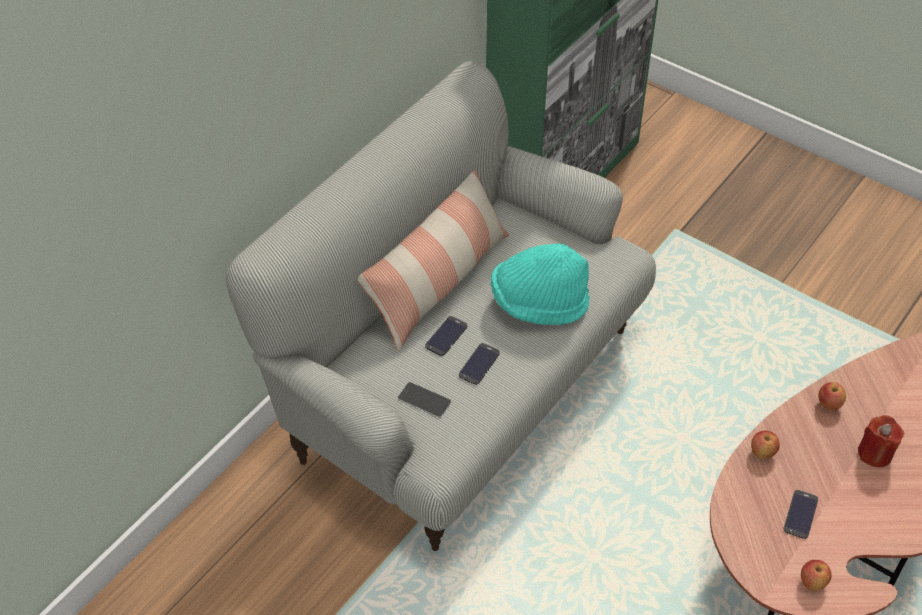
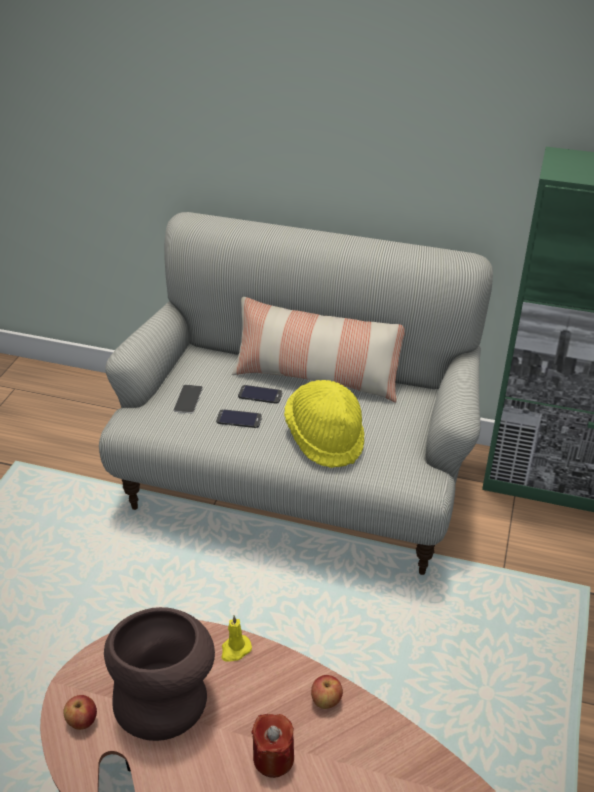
camera: 70 degrees right, 10 degrees down
(539, 303) = (325, 438): turquoise hat -> yellow hat
(762, 452) = (235, 650): apple -> yellow candle
(800, 514) = (166, 697): phone -> brown vase

